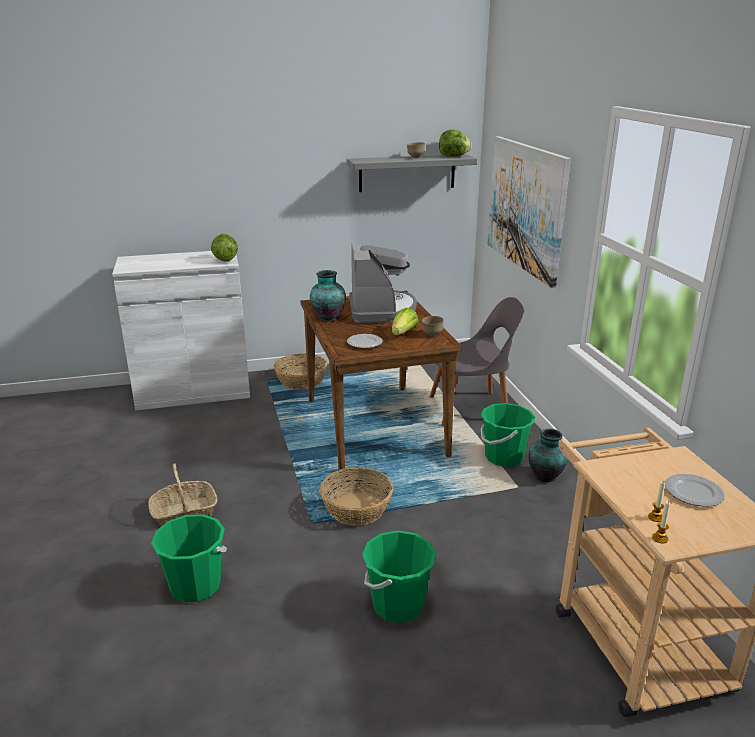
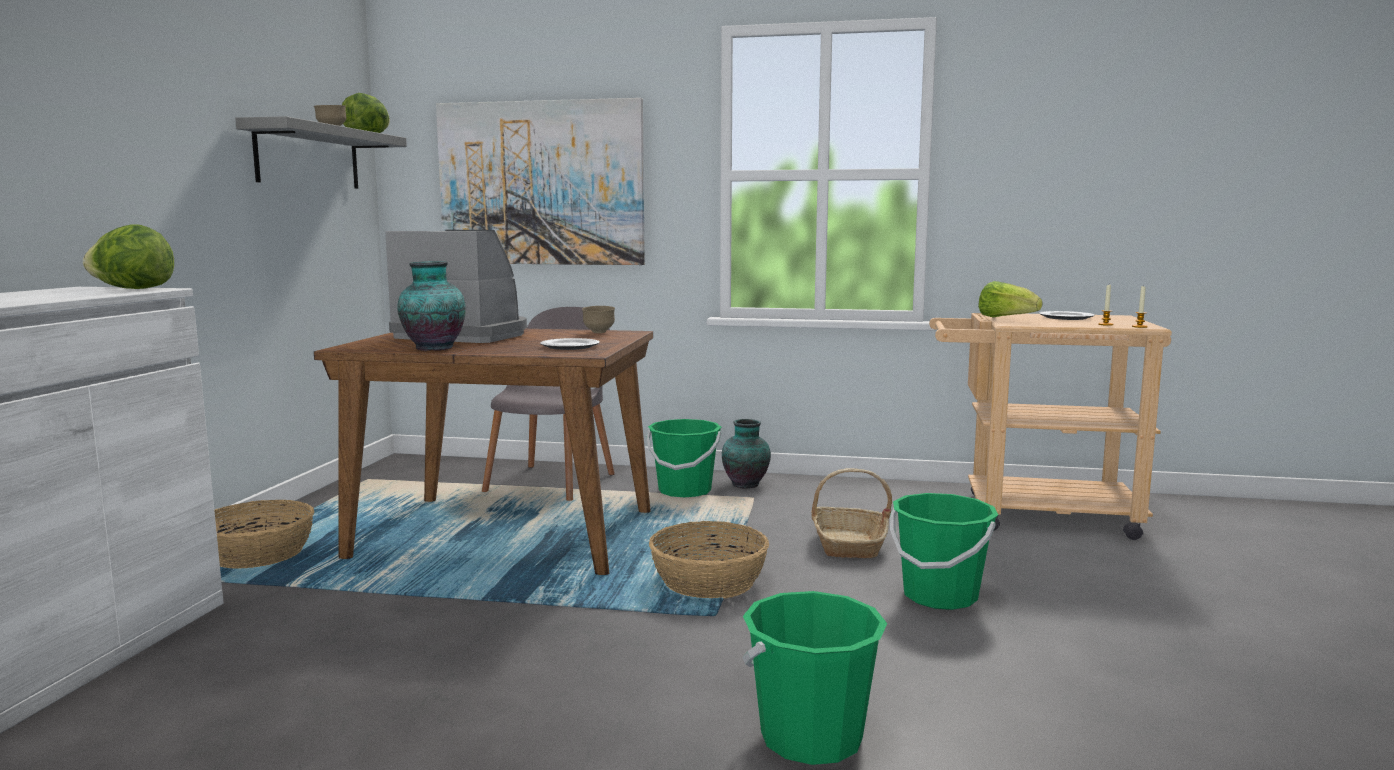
camera: 65 degrees left, 15 degrees down
(184, 513) = (561, 724): basket -> basket (848, 544)
(403, 333) = (570, 337): lettuce -> lettuce (1006, 318)

